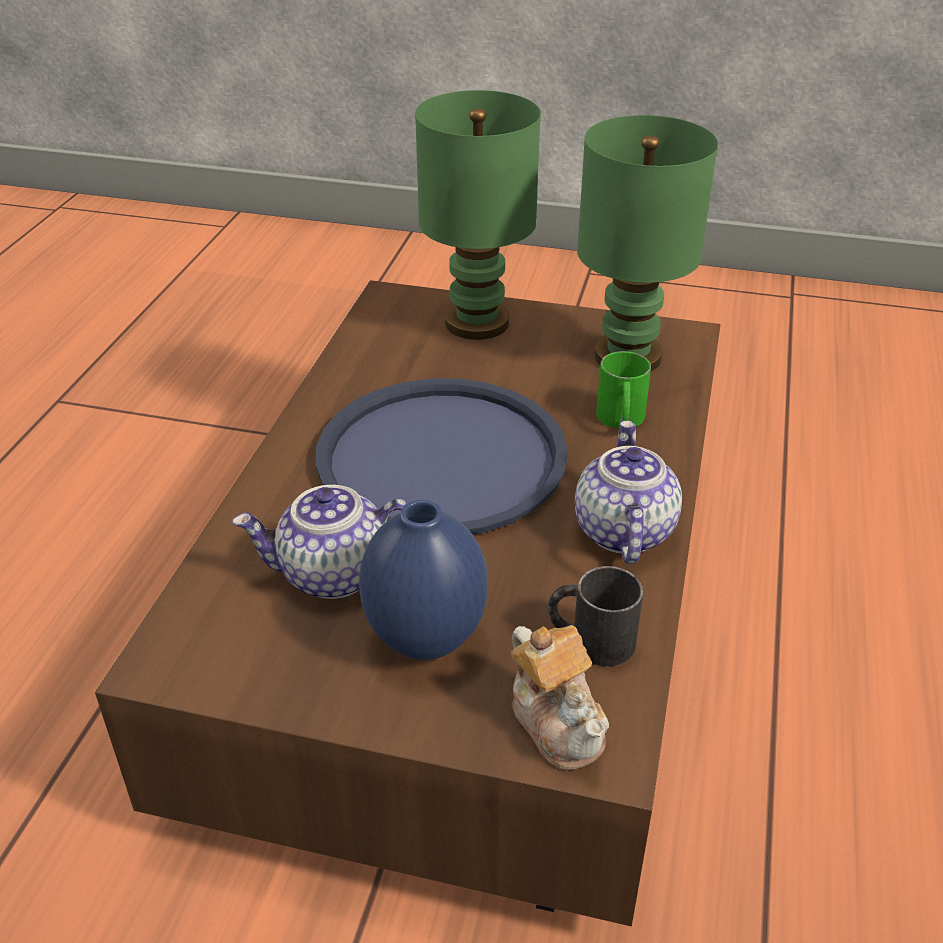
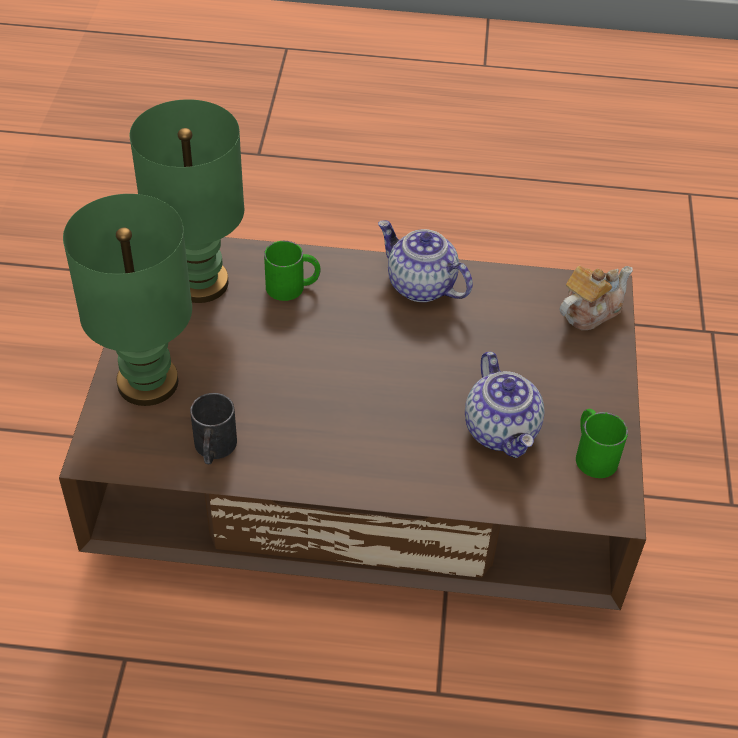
camera: 100 degrees left, 10 degrees up
(261, 662) = (592, 453): none -> green mug
(425, 641) = (548, 374): blue vase -> none
(441, 458) = (358, 386): blue tray -> none
(590, 639) = (523, 299): black mug -> black mug (213, 449)
(622, 530) = (420, 286): teapot -> teapot turned 45 degrees clockwise

